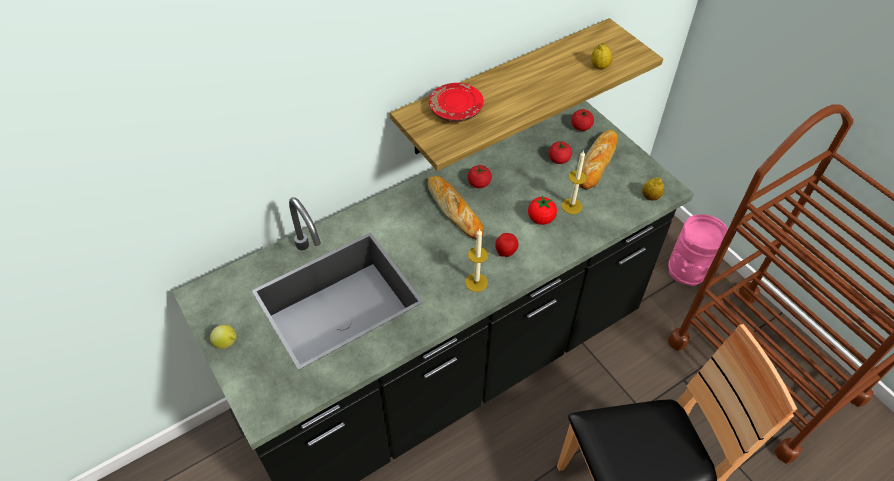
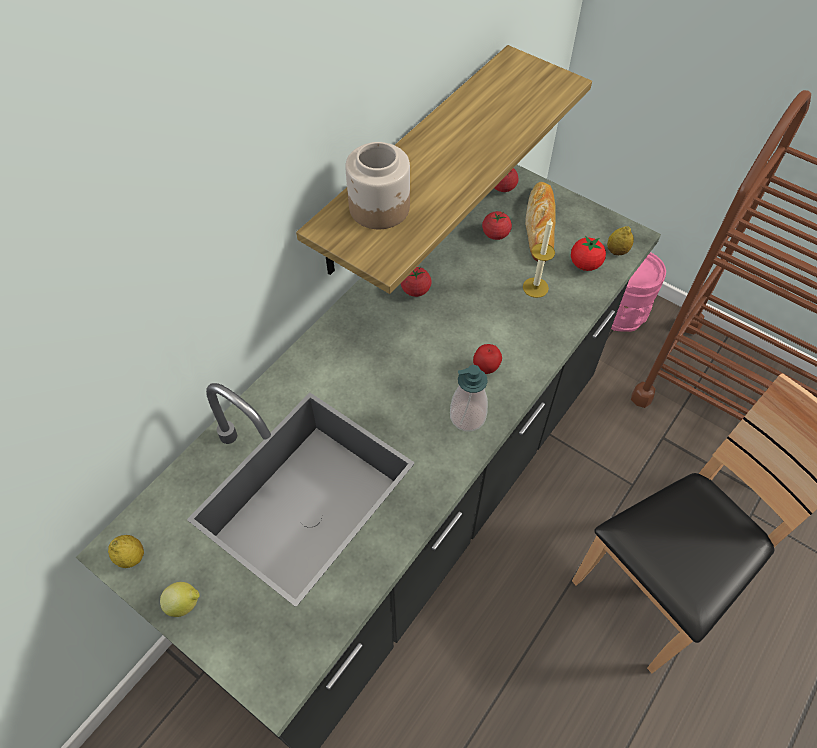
camera: 20 degrees left, 5 degrees up
(454, 210) = (401, 332): bread -> none
(456, 110) = (380, 208): red plate -> jar
(476, 282) = (467, 417): candle -> soap dispenser
(541, 219) = (507, 313): tomato -> tomato (585, 264)
(599, 66) = (526, 108): lemon -> lemon (131, 557)

